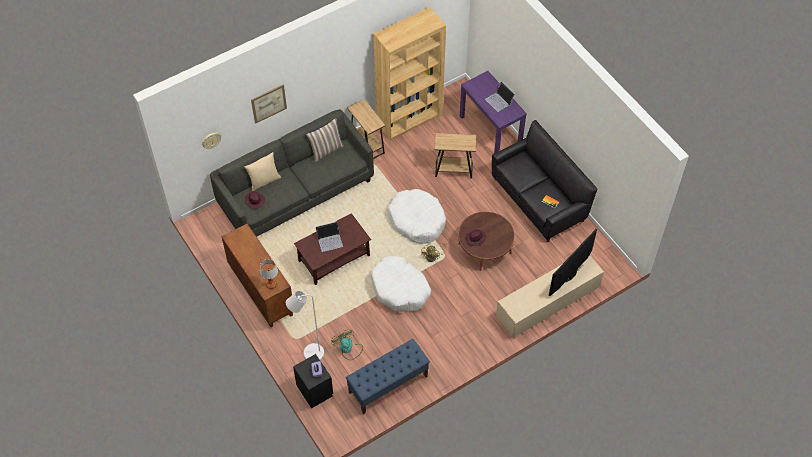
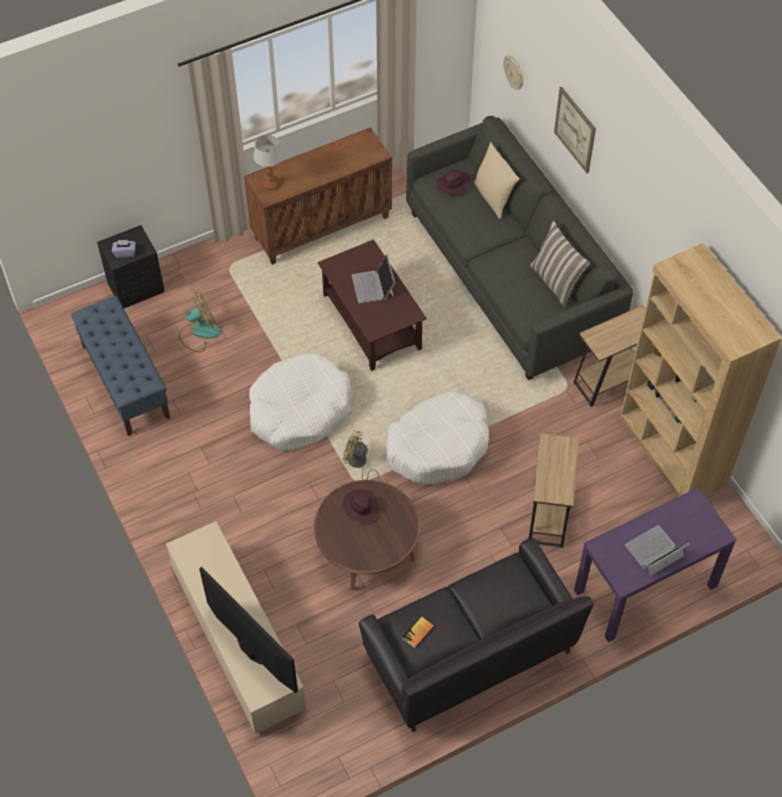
camera: 95 degrees right, 0 degrees up
(309, 354) = (199, 284): white floor lamp -> none

